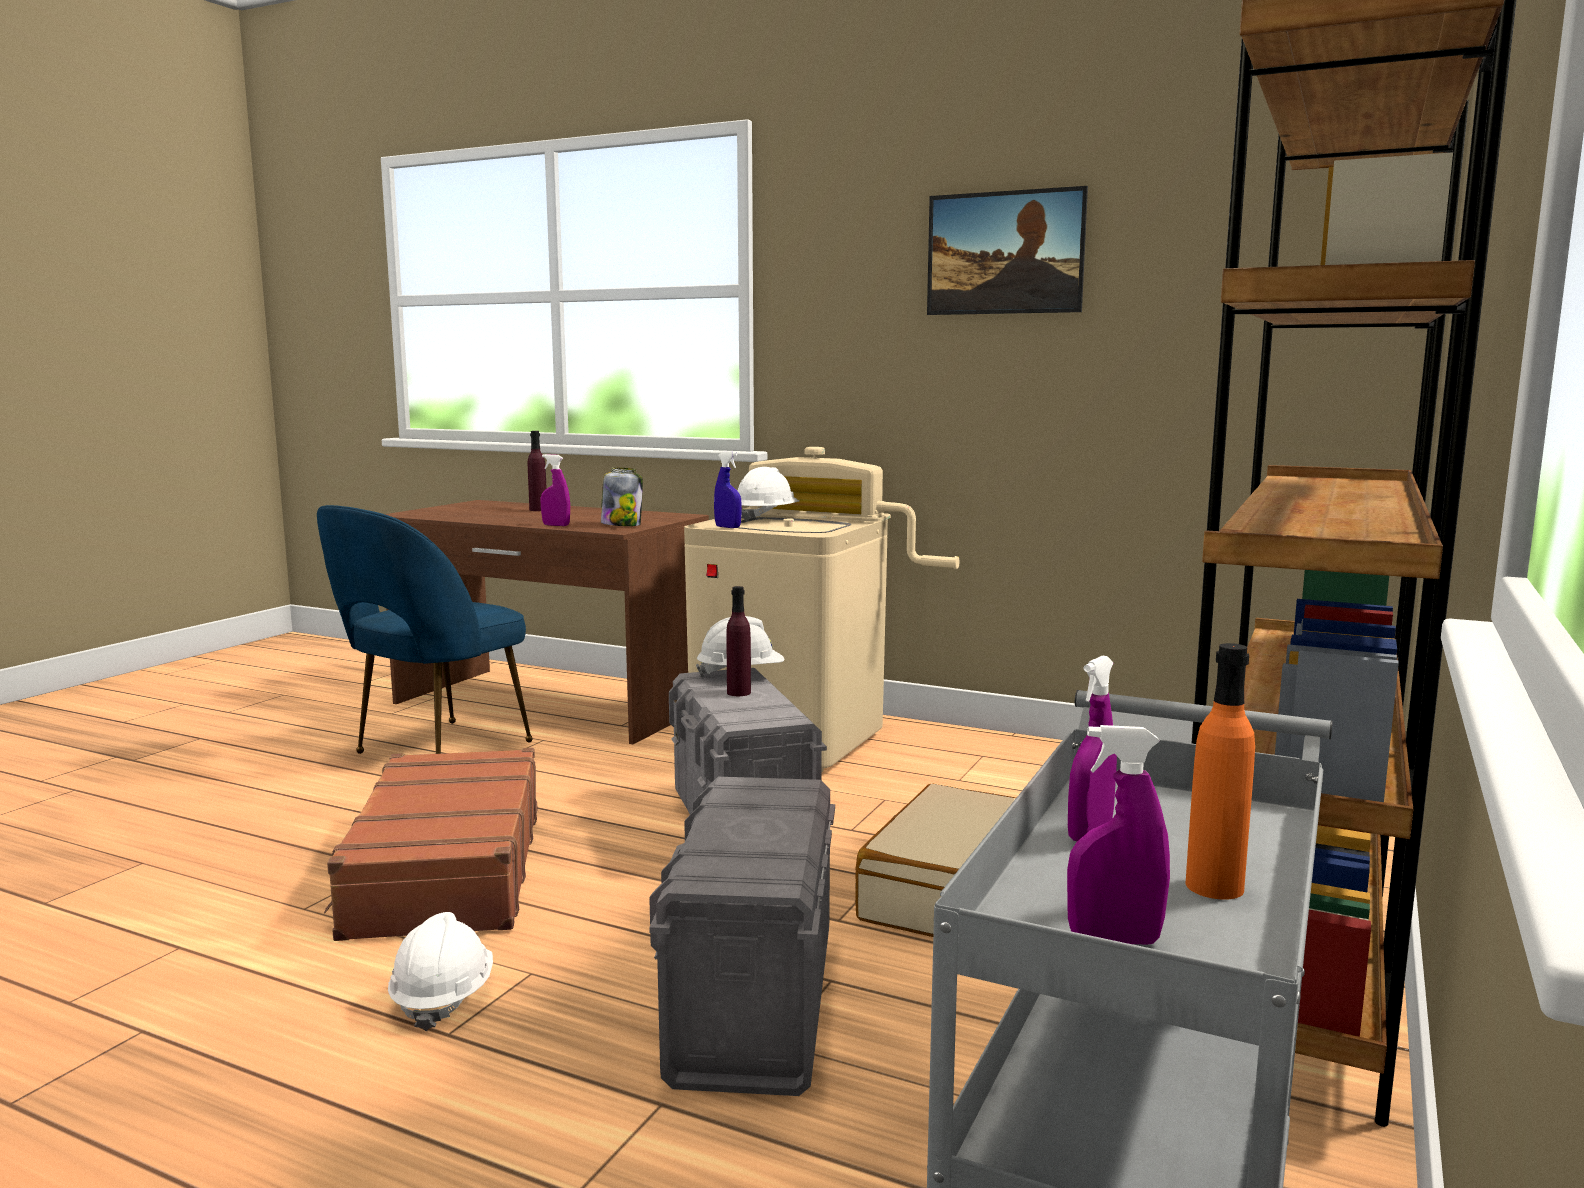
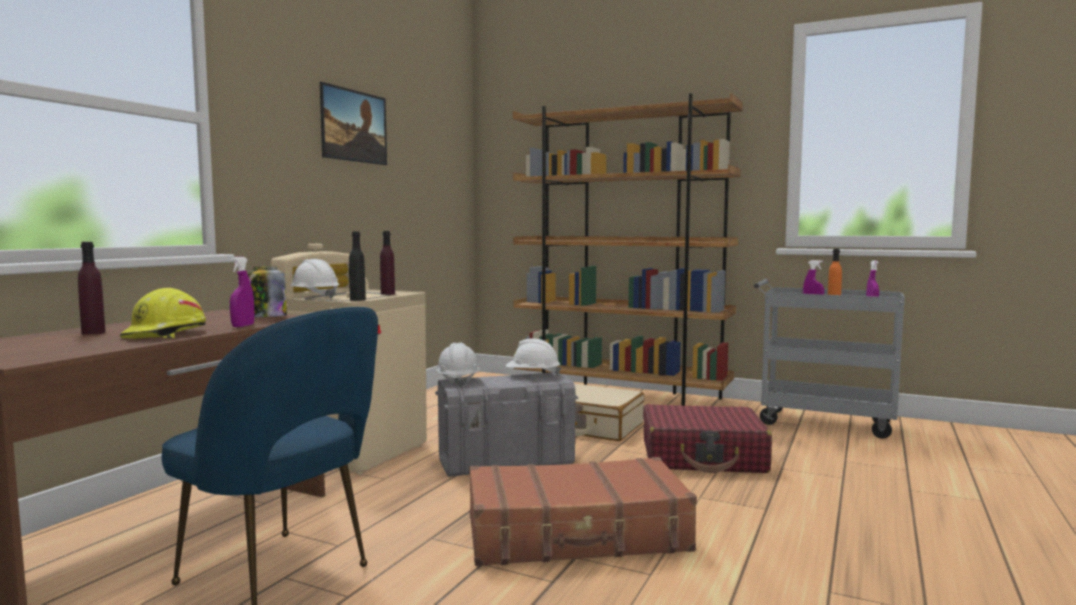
camera: 90 degrees left, 5 degrees down
(443, 999) = (737, 513): white hard hat -> white hard hat (532, 375)
(512, 519) = (166, 334): none -> yellow hard hat
(728, 527) = (357, 299): blue spray bottle -> black bottle
(739, 692) = (498, 381): purple bottle -> purple bottle (387, 294)
(753, 1005) = (703, 457): grey storage box -> red suitcase

